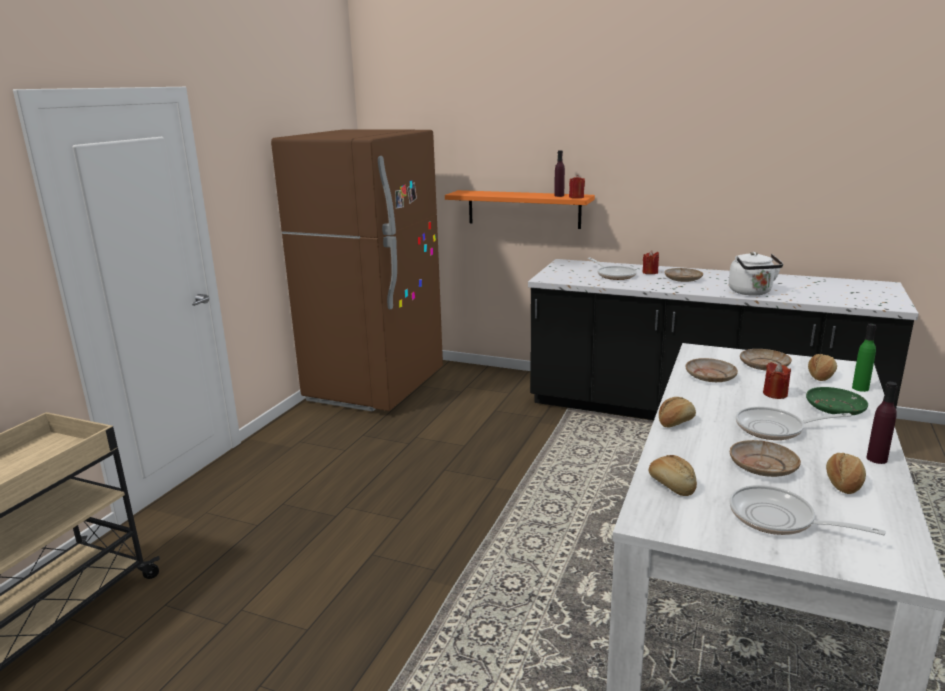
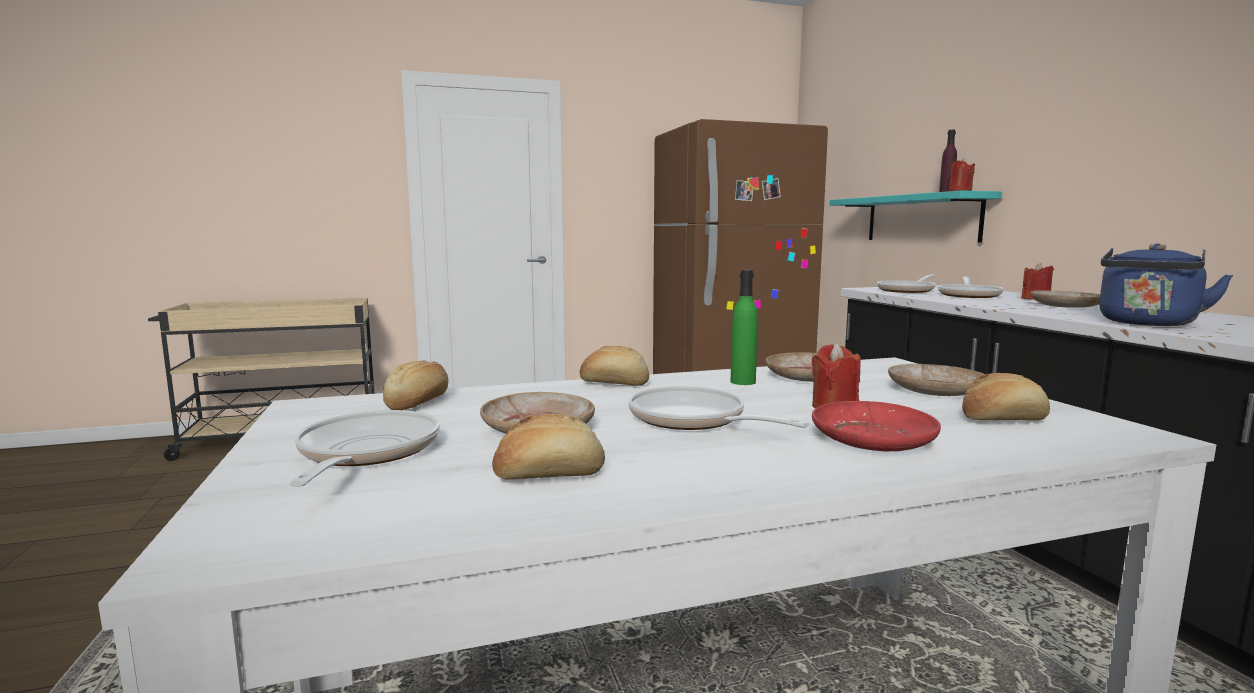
camera: 50 degrees right, 10 degrees down
(523, 209) = (921, 218): orange shelf -> turquoise shelf
(571, 276) = (908, 290): none -> frying pan
(751, 292) = (1147, 323): white kettle -> blue kettle
(835, 408) = (873, 440): green plate -> red plate
(860, 388) = (1031, 446): green bottle -> green bottle (743, 382)
(876, 459) = (701, 487): purple bottle -> none

